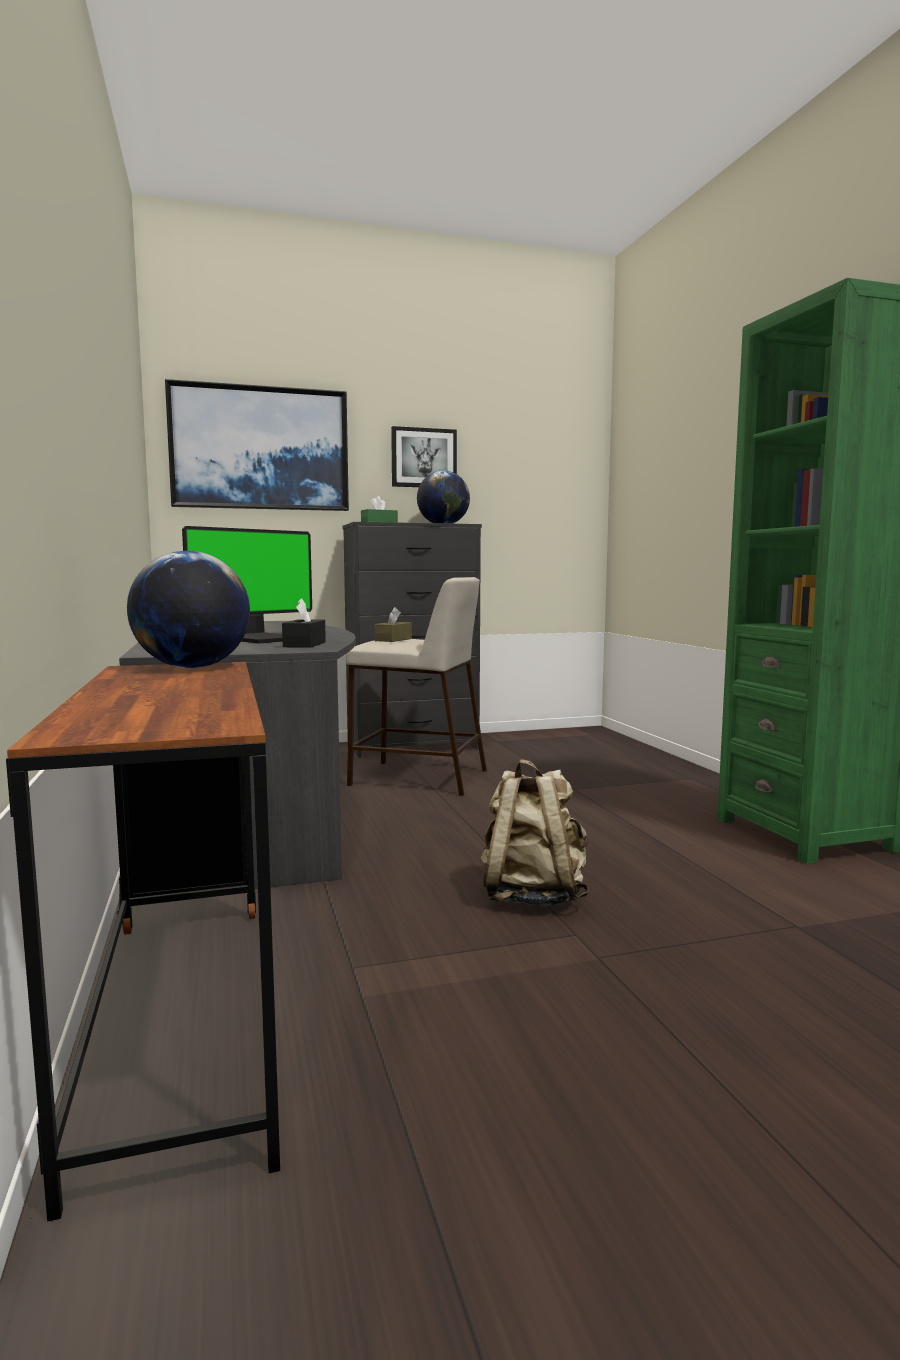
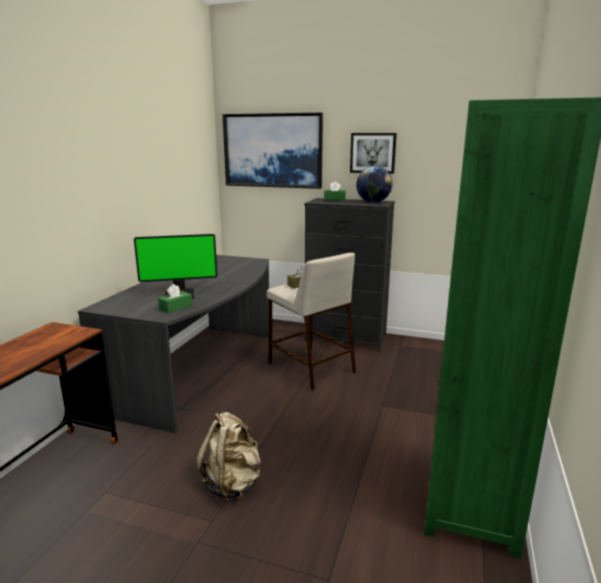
camera: 35 degrees right, 10 degrees up
(193, 668) = (66, 334): globe -> none
(304, 644) = (176, 308): black tissue box -> green tissue box

